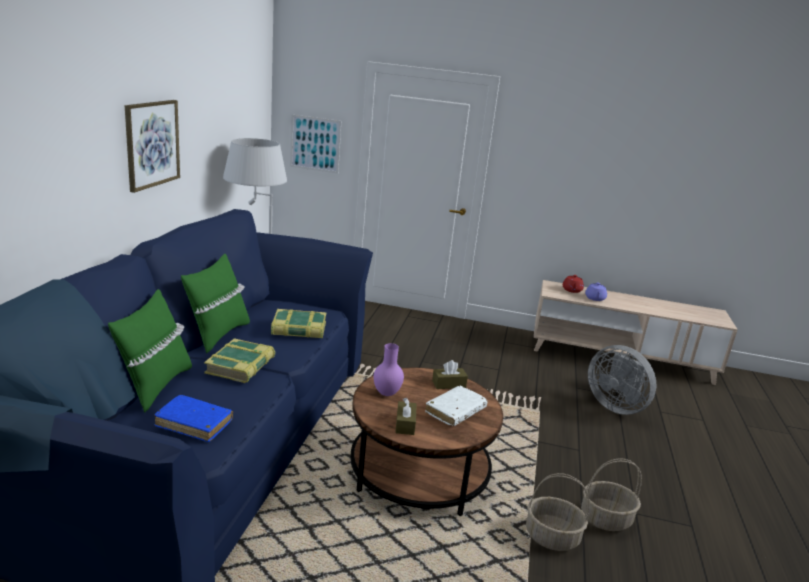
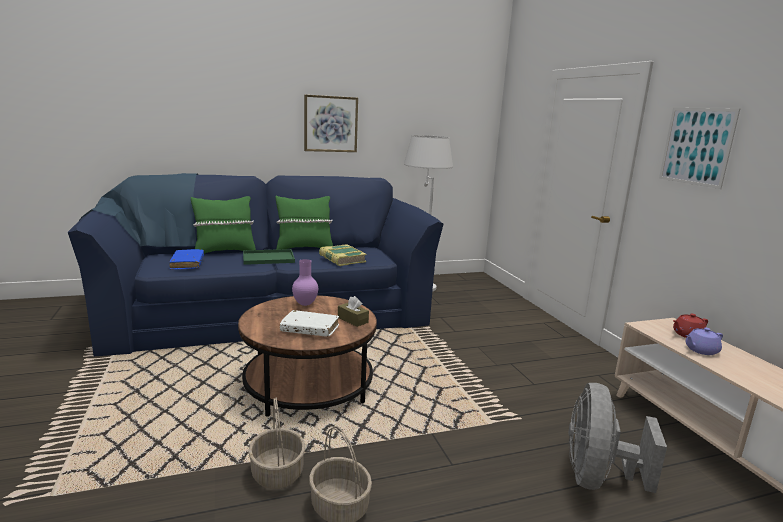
camera: 60 degrees right, 5 degrees down
(241, 366) = (267, 258): book -> green tray
(315, 144) = (517, 151): picture -> picture (696, 146)
(405, 424) = (267, 317): brown tissue box -> none

